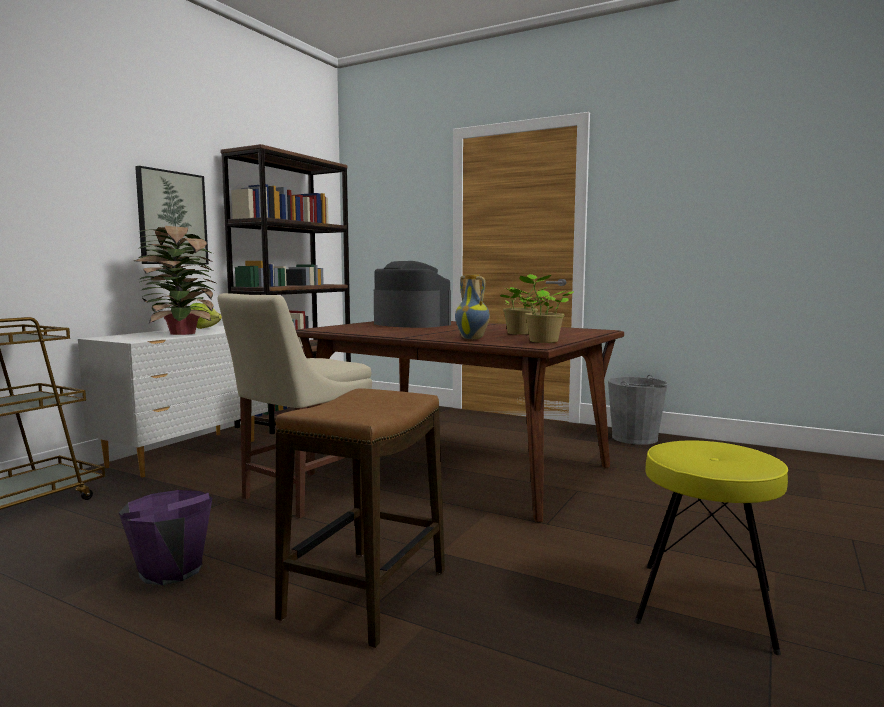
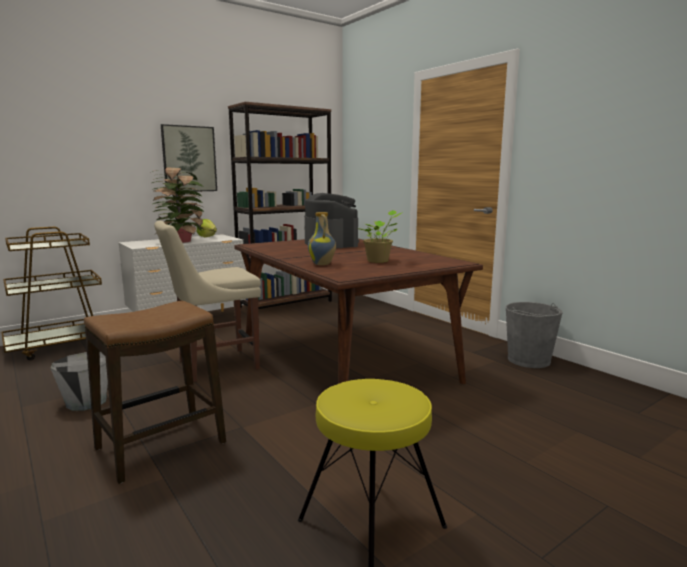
camera: 25 degrees right, 5 degrees up
(171, 570) = (86, 402): purple bucket -> grey bucket
(542, 341) = (363, 272): potted plant -> none

